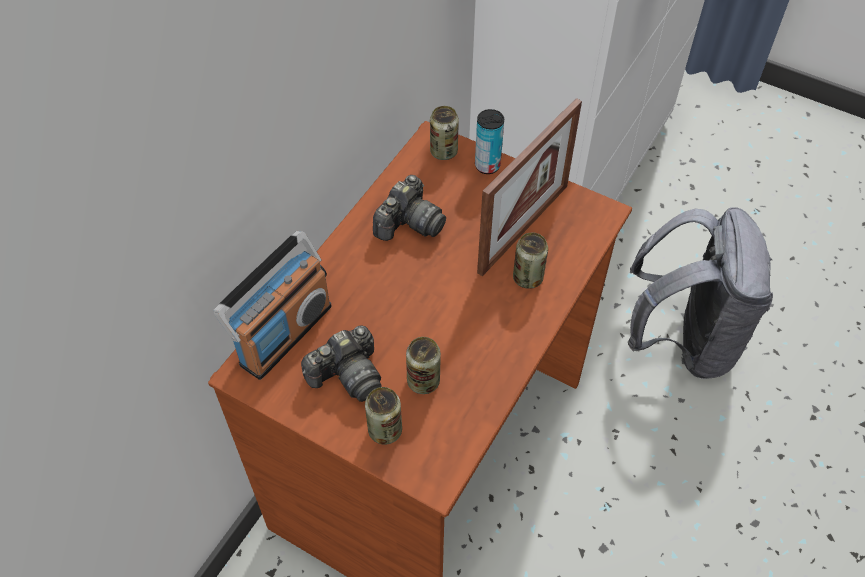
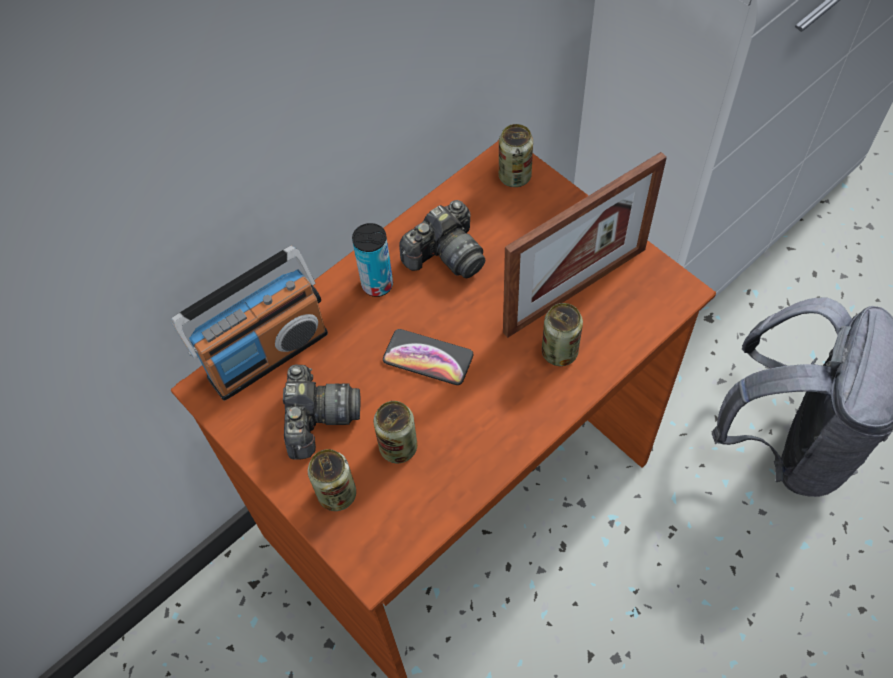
camera: 20 degrees right, 5 degrees up
(347, 375) = (318, 419): camera -> camera turned 75 degrees counterclockwise
(423, 306) = (428, 358): none -> phone
(487, 166) = (559, 204): can -> can (377, 285)

